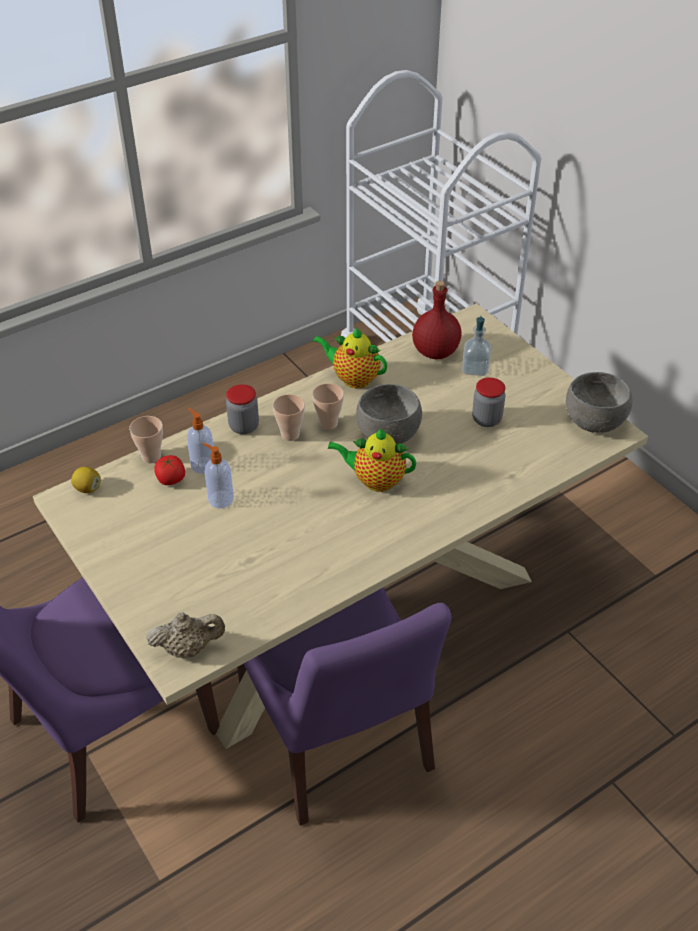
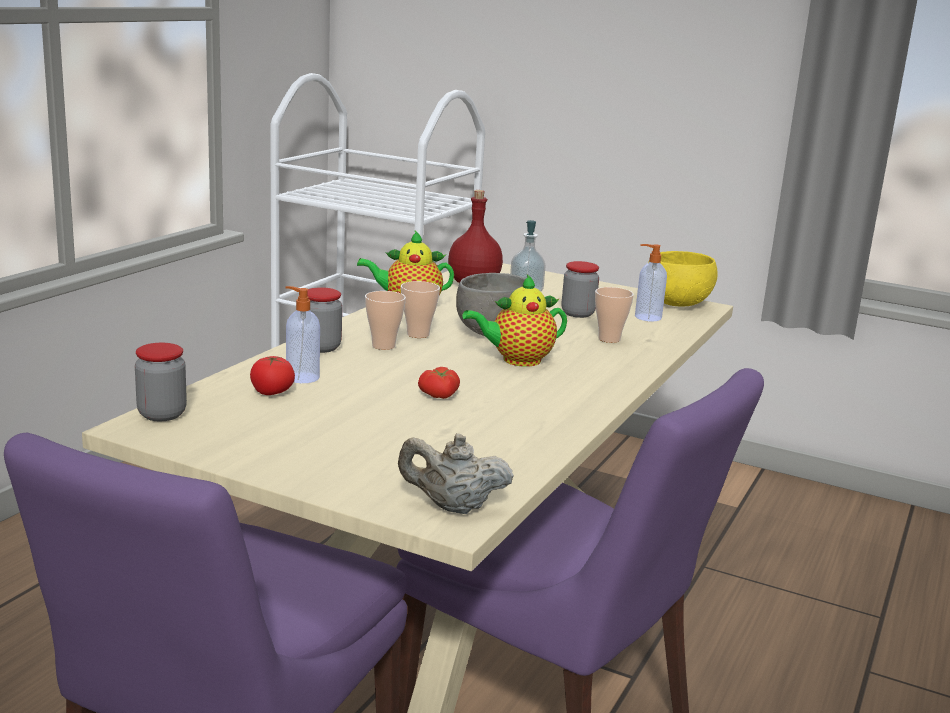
camera: 30 degrees left, 25 degrees down
(87, 488) = (162, 414): lemon -> jar
(151, 457) = (226, 381): cup -> cup (609, 339)
(188, 648) = (453, 507): beige teapot -> beige teapot turned 135 degrees counterclockwise
(220, 499) = (353, 396): soap dispenser -> soap dispenser (647, 317)
(278, 515) = (439, 396): none -> tomato
(594, 422) = (677, 304): grey bowl -> yellow bowl

